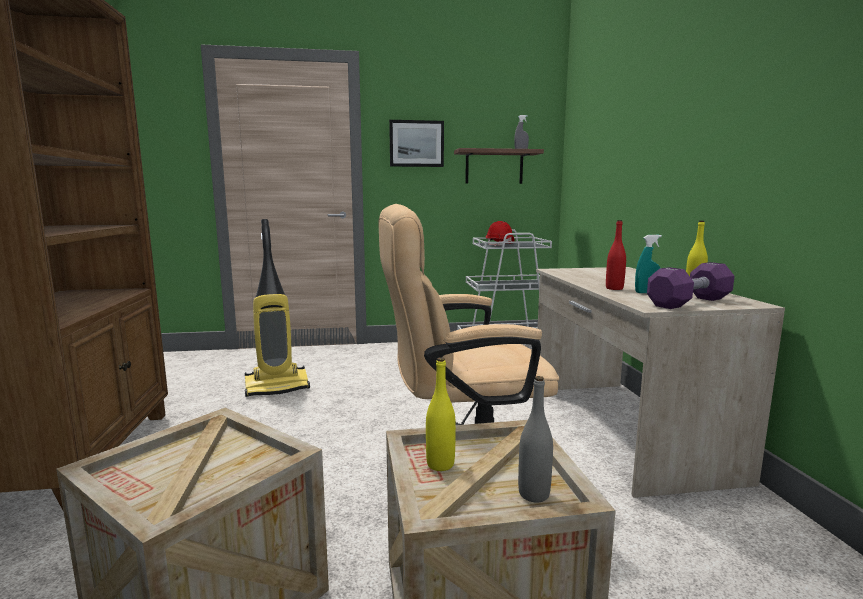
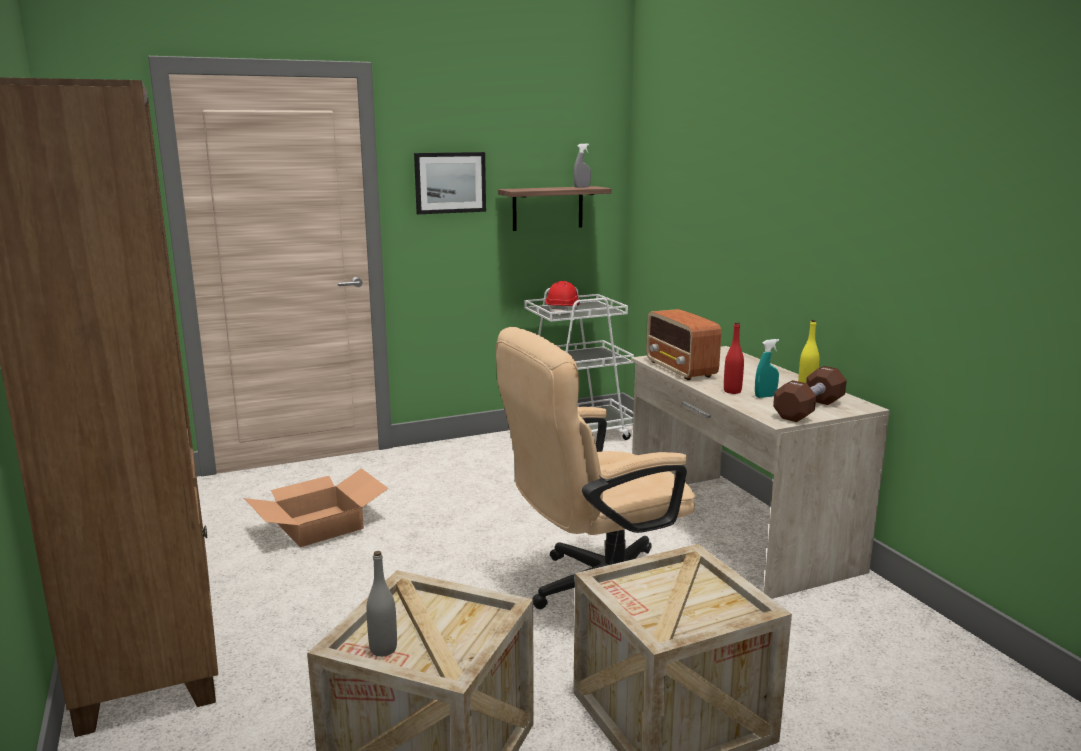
camera: 15 degrees left, 5 degrees up
(277, 387) = (320, 525): vacuum cleaner -> cardboard box
(440, 464) = (638, 597): yellow bottle -> none
(534, 494) = (725, 611): grey bottle -> grey bottle (383, 649)
(574, 275) = (681, 369): none -> radio
(689, 302) = (809, 409): purple dumbbell -> brown dumbbell

